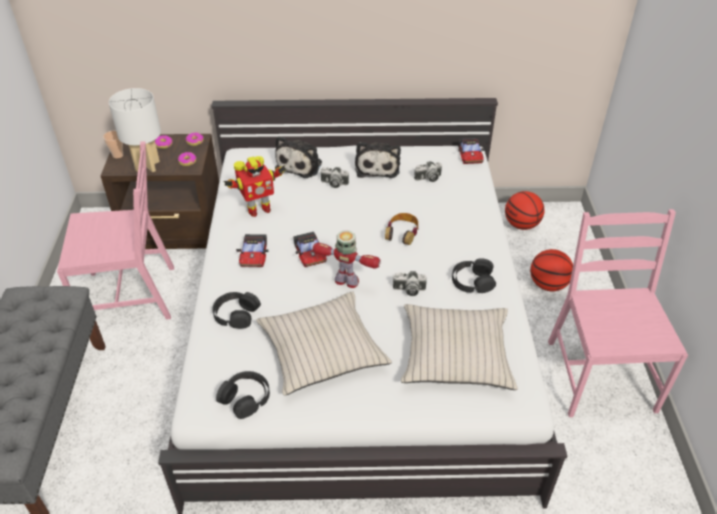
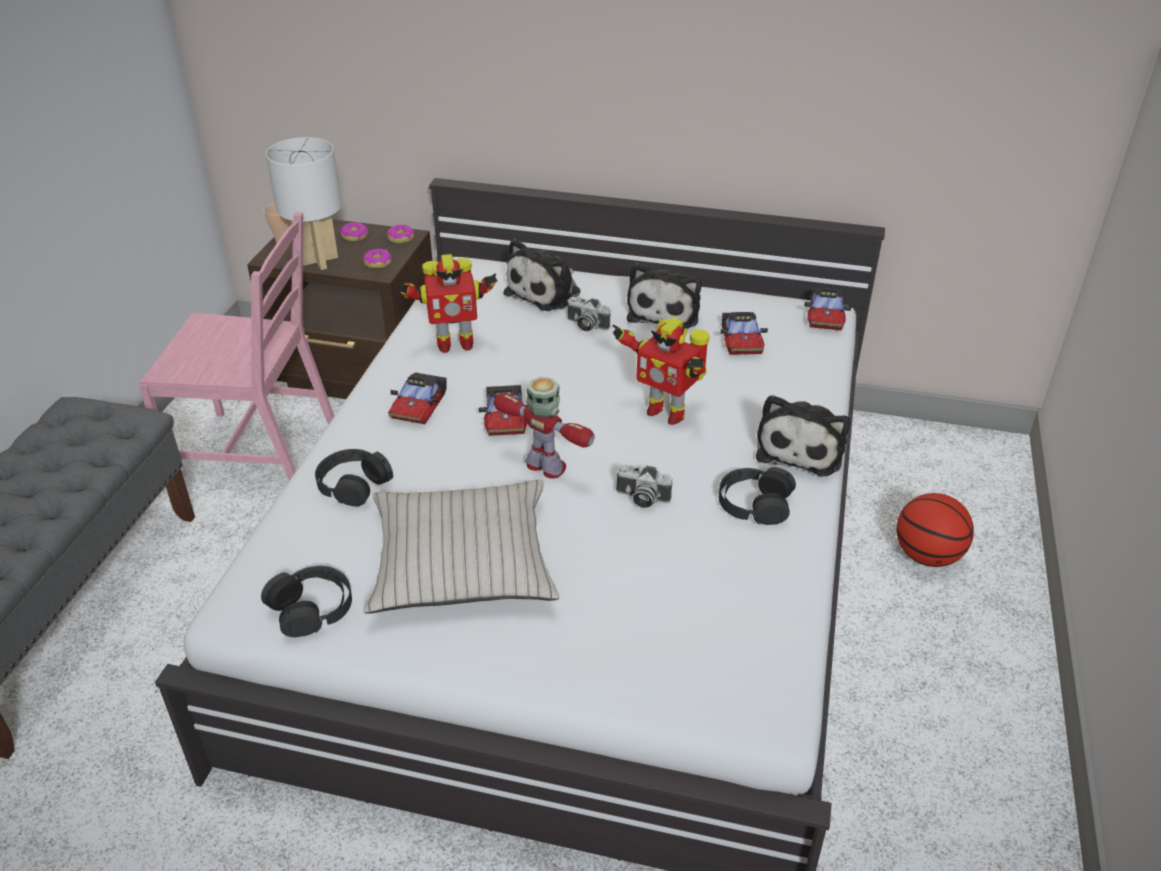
camera: 15 degrees right, 5 degrees down
(402, 232) = (665, 411): headphones -> toy robot
(428, 178) = (741, 340): camera -> toy car
(455, 354) = (680, 611): beige pillow -> none
(485, 242) = (801, 448): none -> plush toy
(521, 225) = (911, 454): basketball -> none
(598, 375) = (972, 720): pink chair -> none

